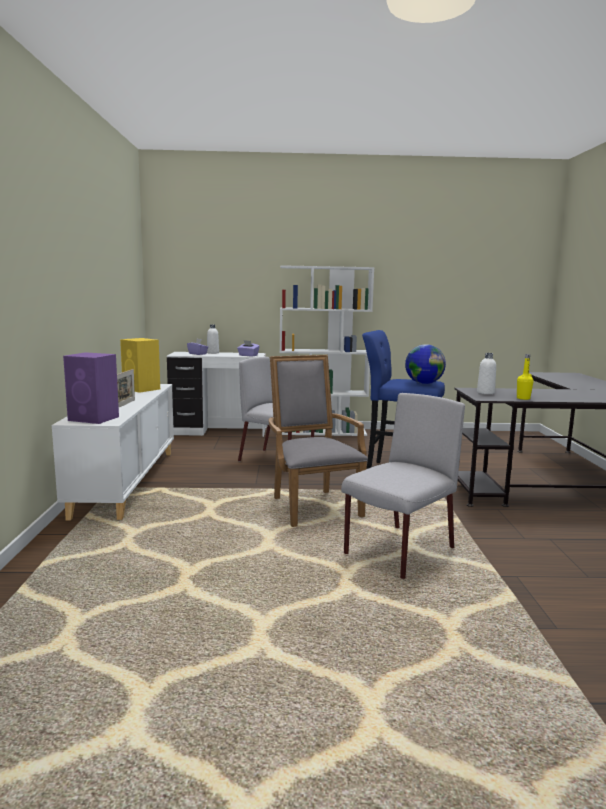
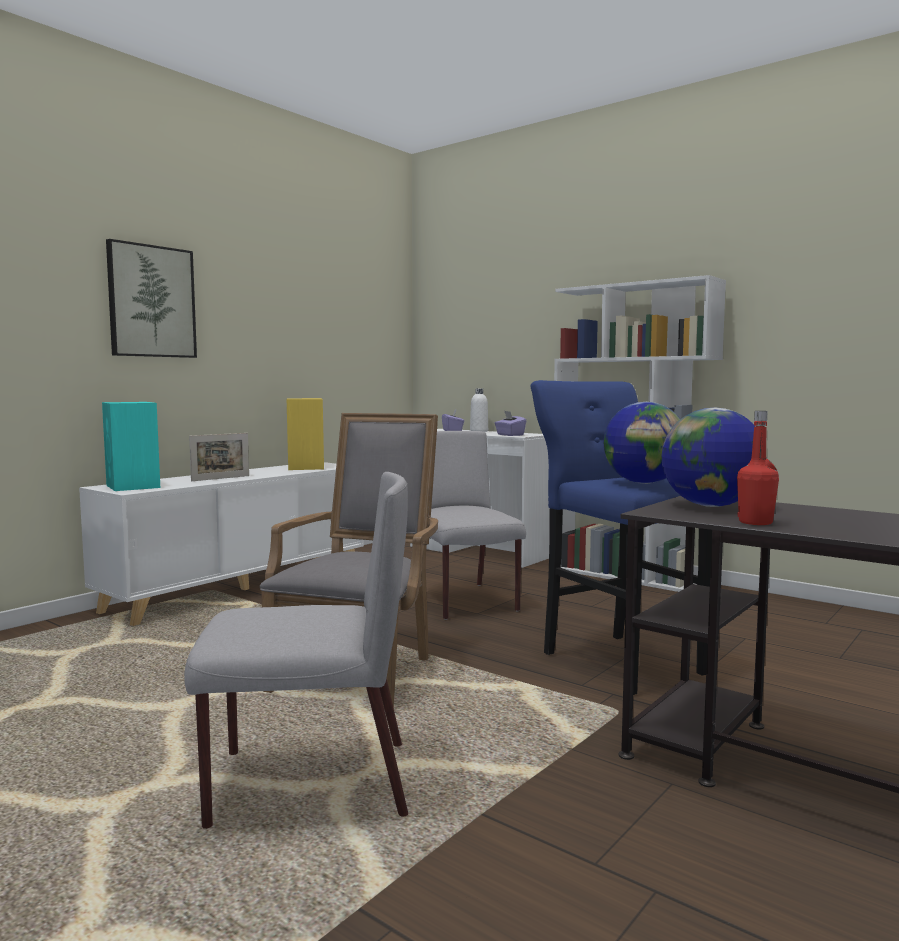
camera: 40 degrees right, 5 degrees down
(62, 270) = (151, 301): none -> picture
(94, 419) = (133, 486): purple speaker -> turquoise speaker
(485, 392) = (710, 506): white bottle -> globe
(523, 398) = (755, 522): yellow bottle -> red bottle

